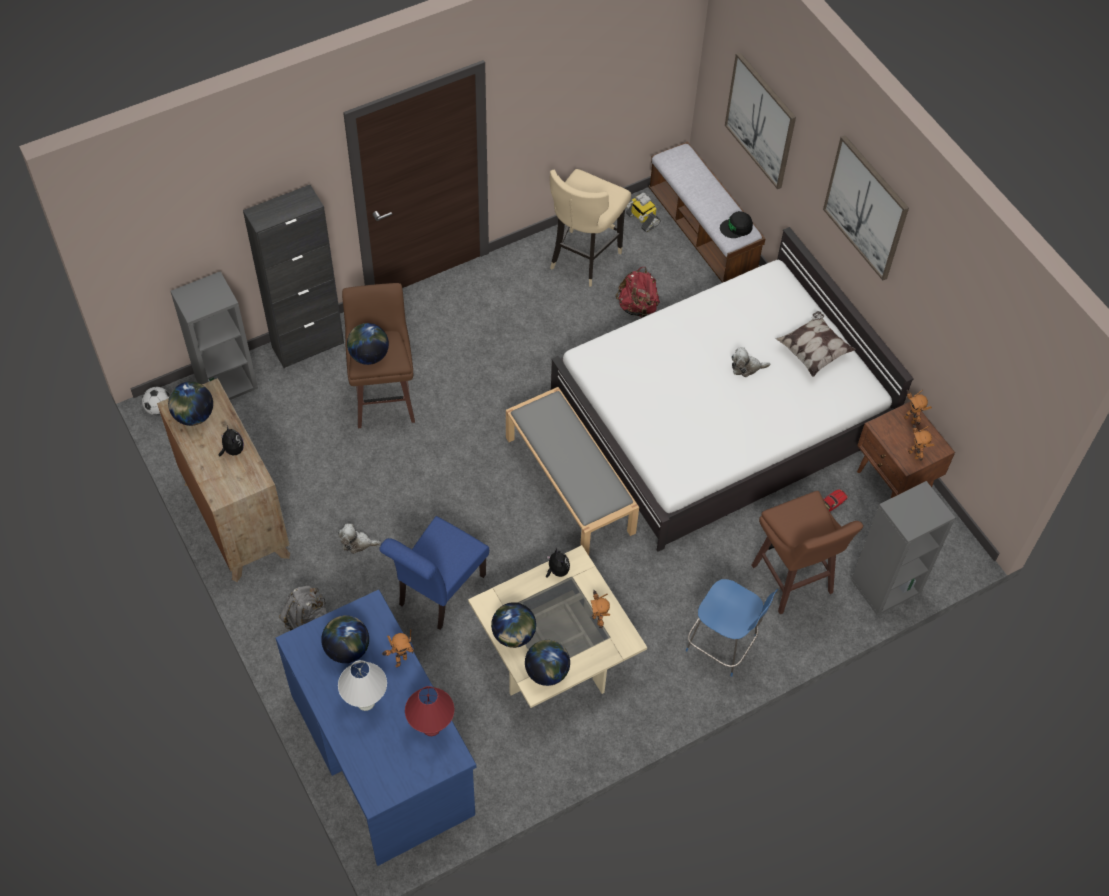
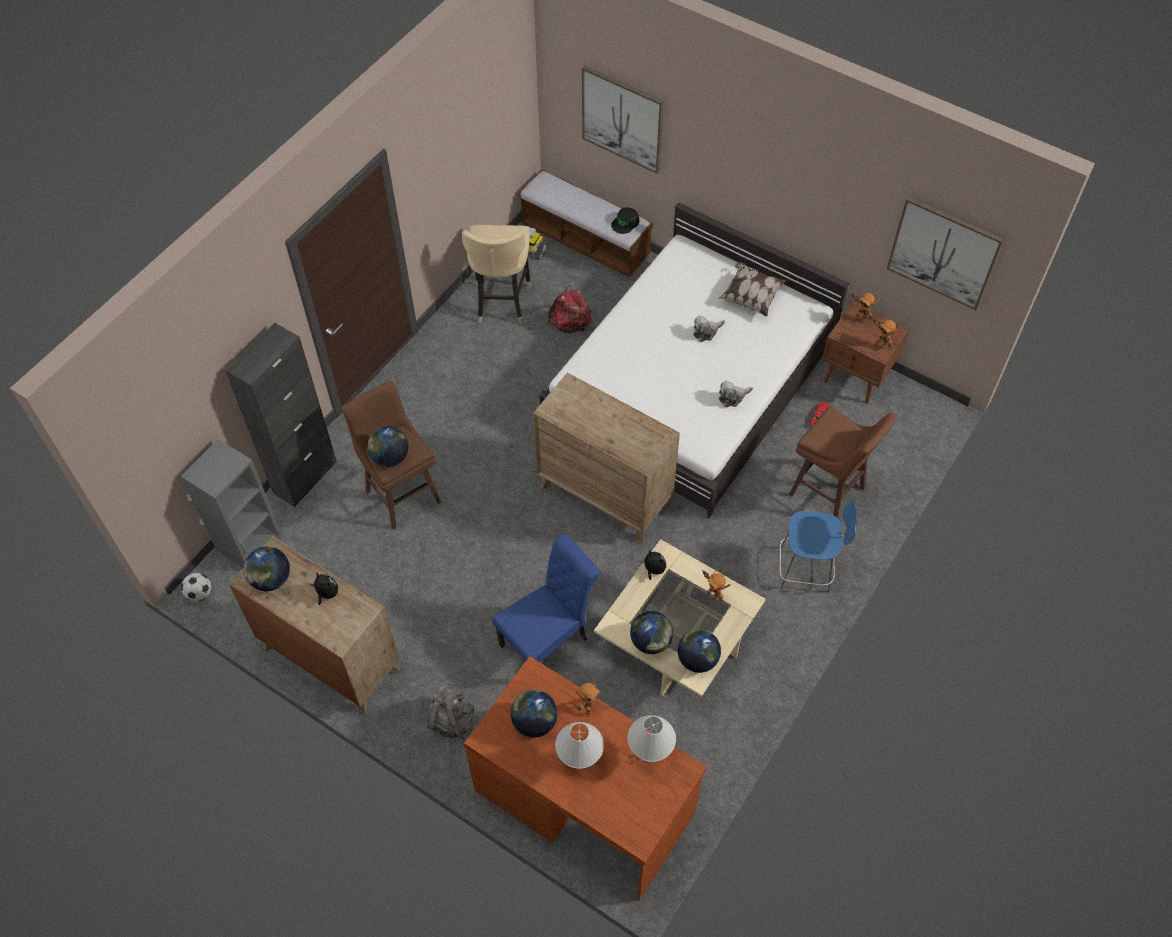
camera: 25 degrees left, 0 degrees up
(357, 543) = (453, 629): plush toy -> plush toy (732, 397)
(382, 752) = (584, 800): blue desk -> brown desk
(432, 727) = (650, 753): red table lamp -> white table lamp
(438, 593) = (549, 639): blue chair -> blue chair turned 135 degrees counterclockwise
(570, 485) = (605, 496): grey bench -> brown dresser
(866, 207) = (763, 153): picture -> picture (943, 252)
(885, 587) = (901, 464): grey bookcase -> none

